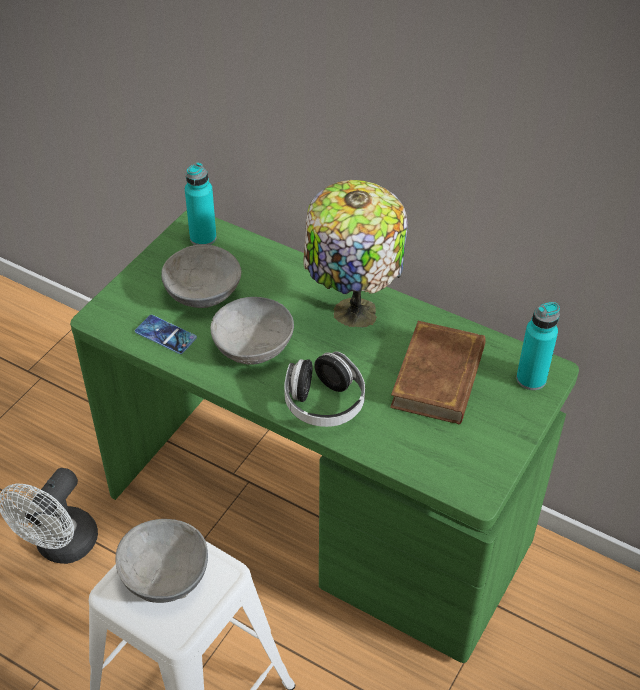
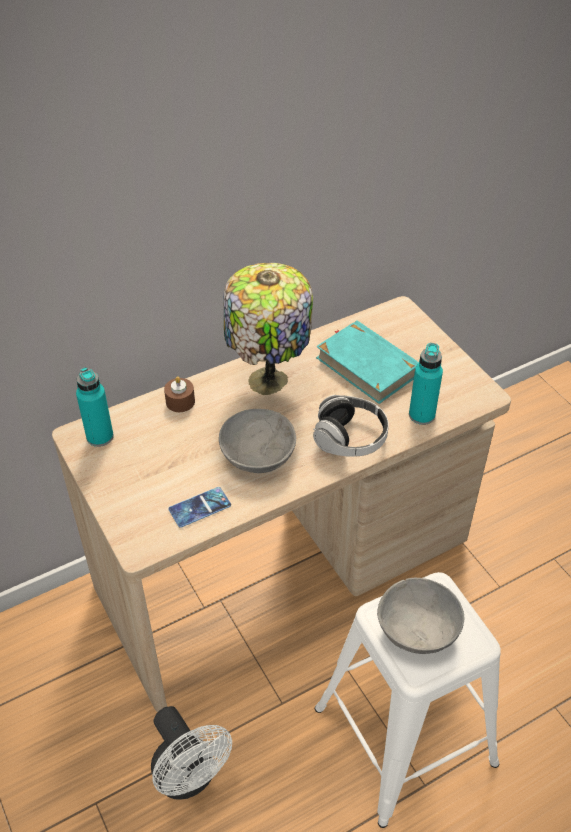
camera: 60 degrees left, 0 degrees up
(202, 292) = (168, 463): grey bowl -> none
(281, 267) = (180, 401): none -> brown candle
(319, 514) = (284, 566): green desk -> beige desk
(439, 377) = (367, 365): brown book -> turquoise book
(531, 379) = (401, 322): turquoise bottle -> turquoise bottle (421, 415)

